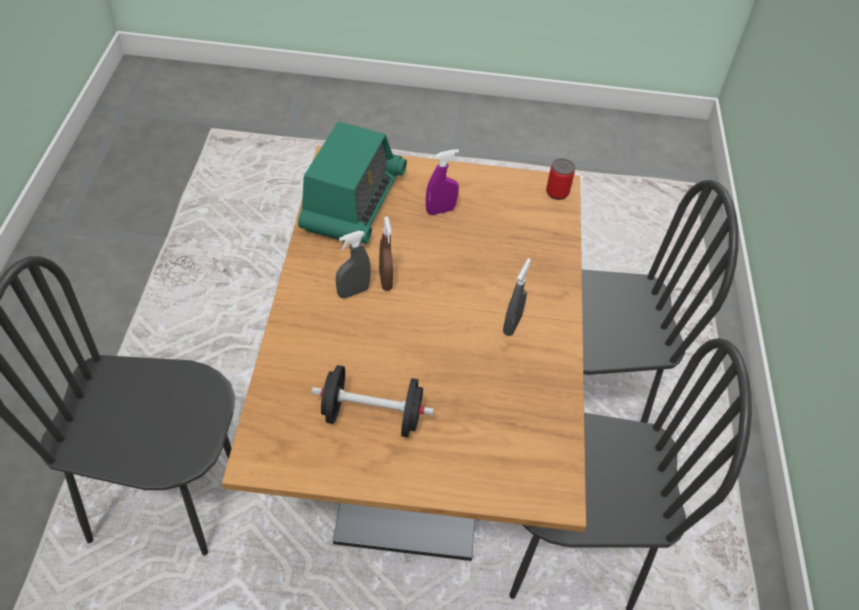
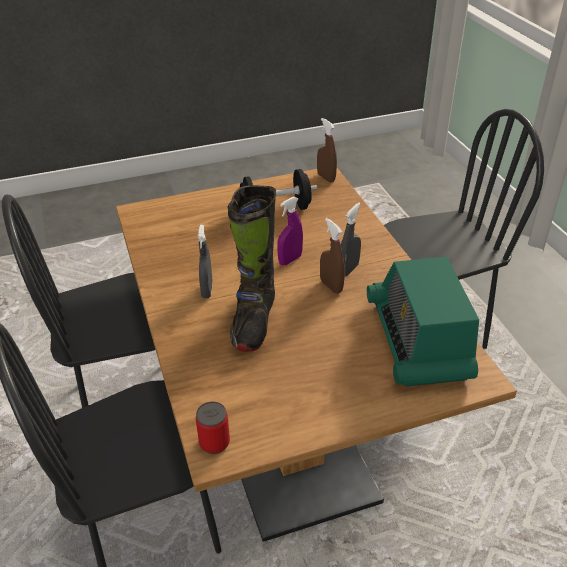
camera: 160 degrees right, 10 degrees down
(259, 456) = (326, 177): none -> brown spray bottle
(440, 210) = (330, 366): purple spray bottle -> purple spray bottle (290, 260)
(482, 273) = (253, 321): none -> black boot

